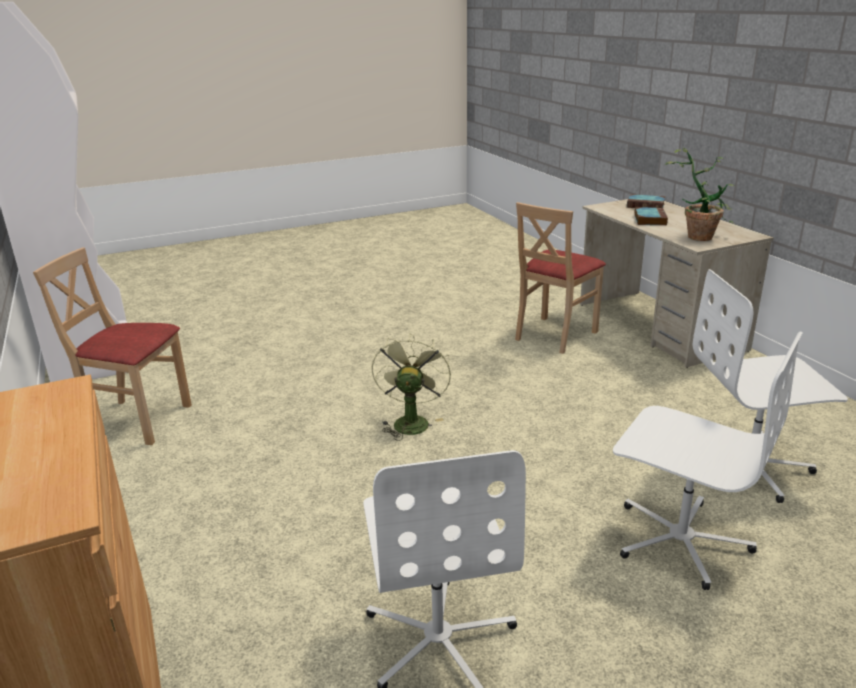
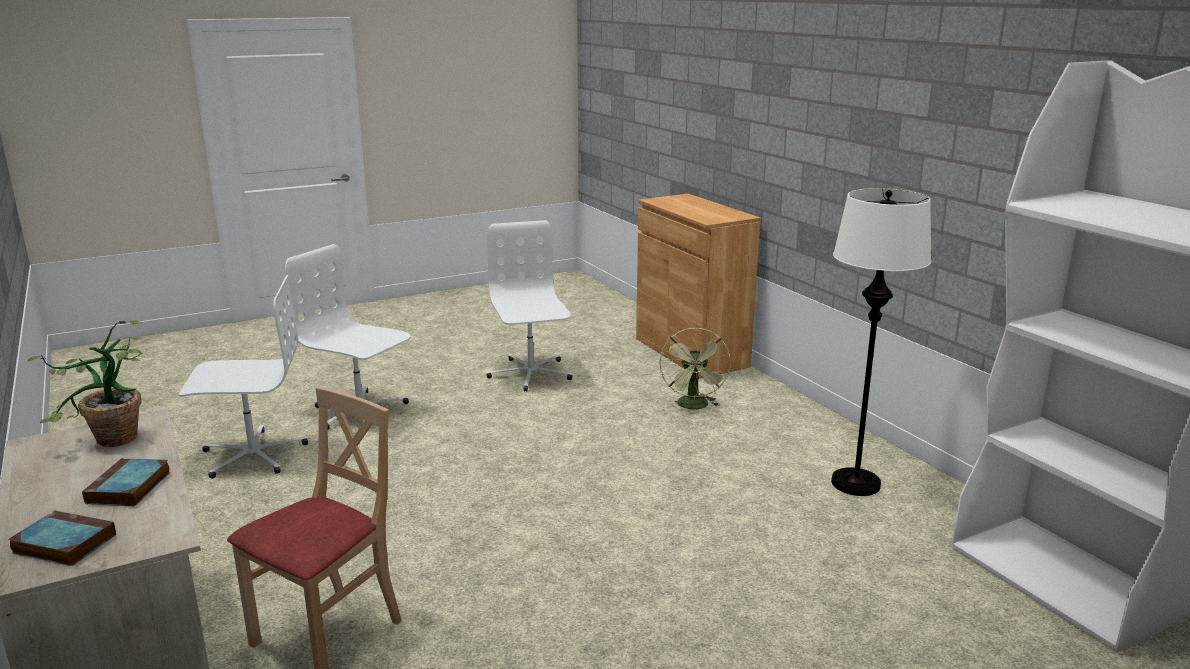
camera: 175 degrees right, 5 degrees down
(137, 420) = (856, 484): beige chair -> white floor lamp
(410, 421) = (559, 488): green fan -> green fan (694, 406)

